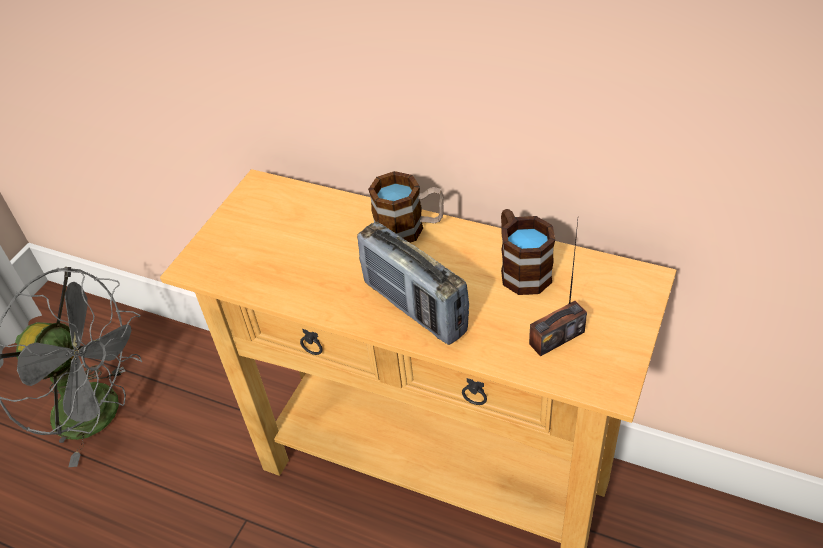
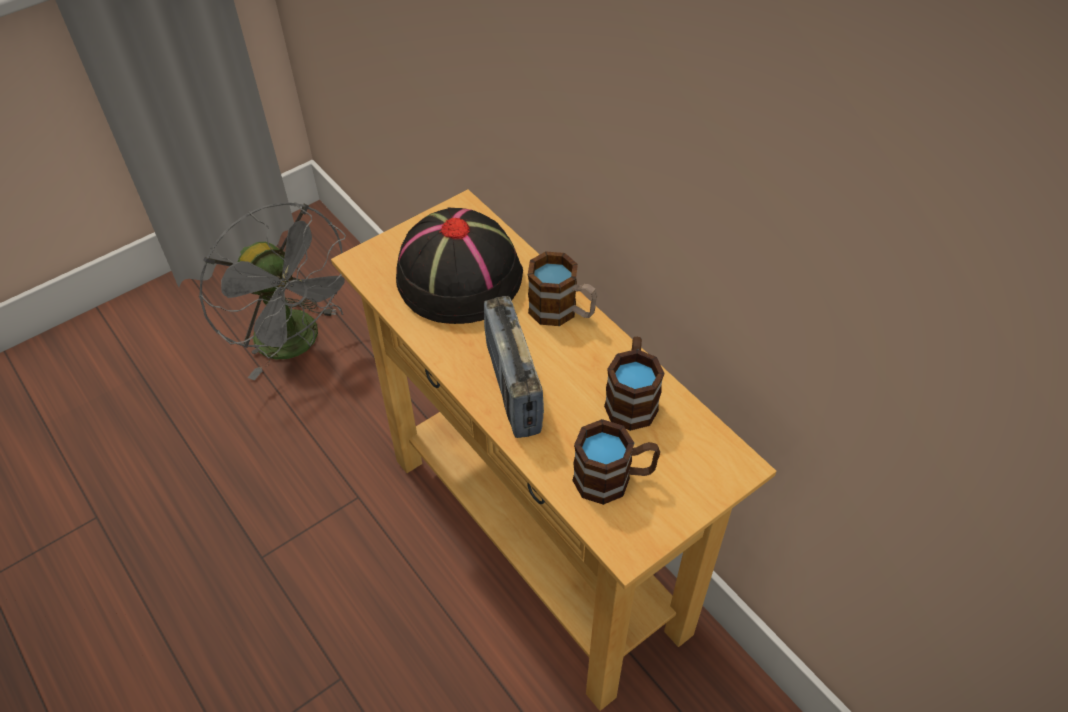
camera: 25 degrees right, 5 degrees up
(295, 240) = (458, 277): none -> black hat
(556, 337) = (614, 479): radio -> brown mug

